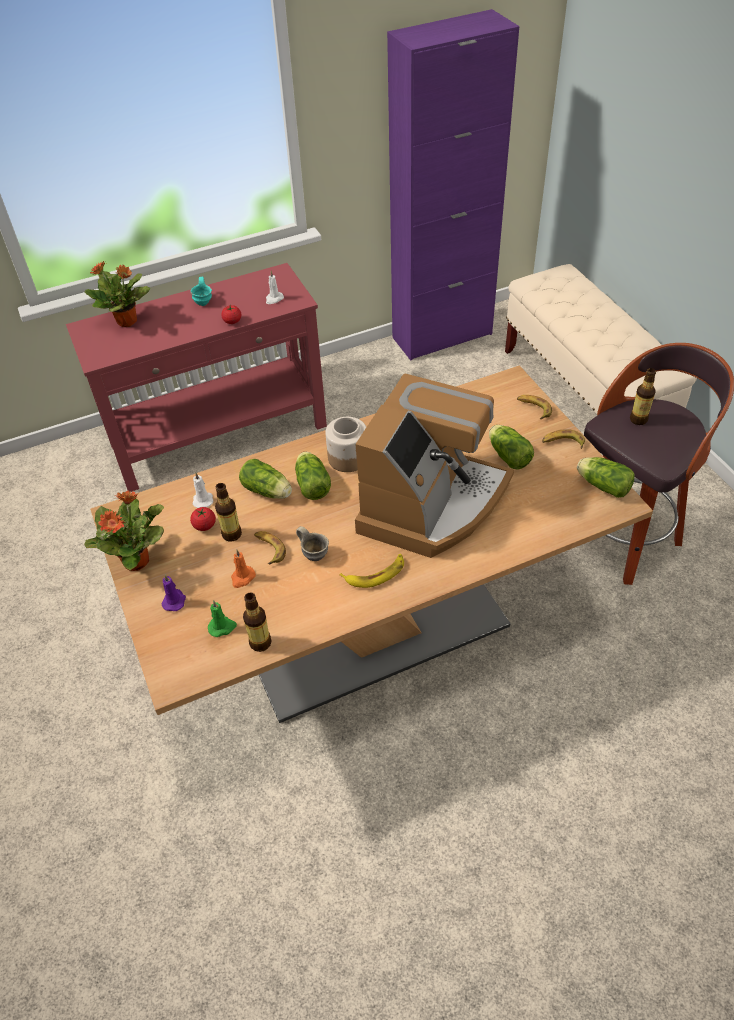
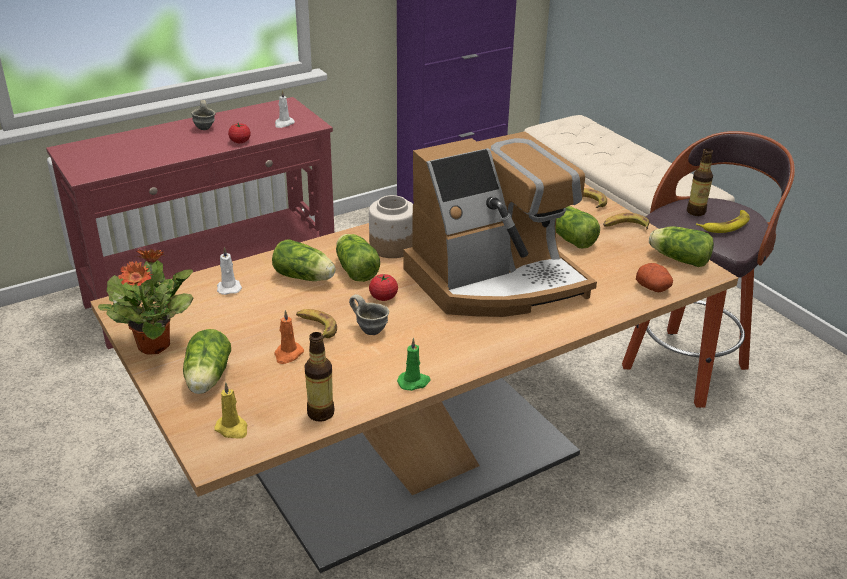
camera: 10 degrees left, 15 degrees down
(127, 322) = (119, 144): potted plant -> none
(174, 601) = (207, 379): purple candle -> lettuce
(189, 654) = (232, 429): none -> yellow candle
(204, 302) = (206, 127): turquoise mug -> grey mug
(204, 525) = (234, 310): tomato -> tomato (383, 297)
(222, 627) = (271, 401): green candle -> green candle (414, 382)
(231, 534) = (268, 316): bottle -> none
(375, 574) = (446, 343): banana -> banana (726, 225)
(432, 504) = (496, 281): coffee machine -> coffee machine turned 45 degrees clockwise
(571, 519) = (653, 288): none -> potato

